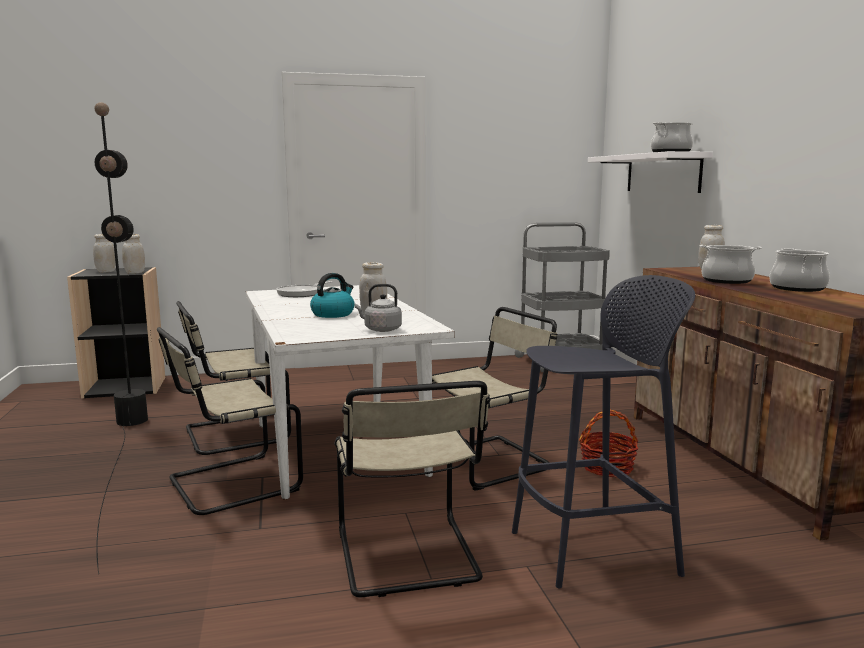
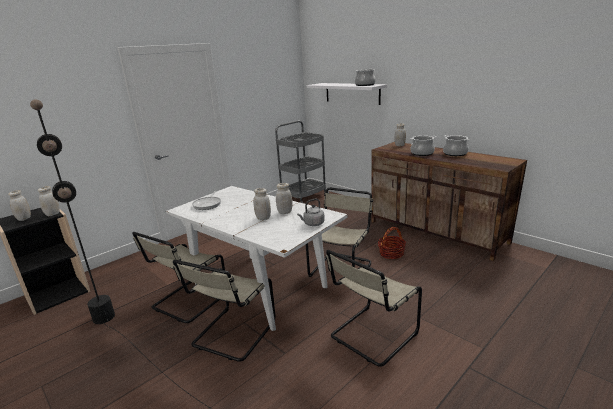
camera: 30 degrees left, 10 degrees up
(333, 314) = (263, 218): kettle -> white jar
(408, 558) = (371, 336): beige chair -> beige chair turned 90 degrees clockwise
(593, 548) = (431, 297): grey stool -> none

